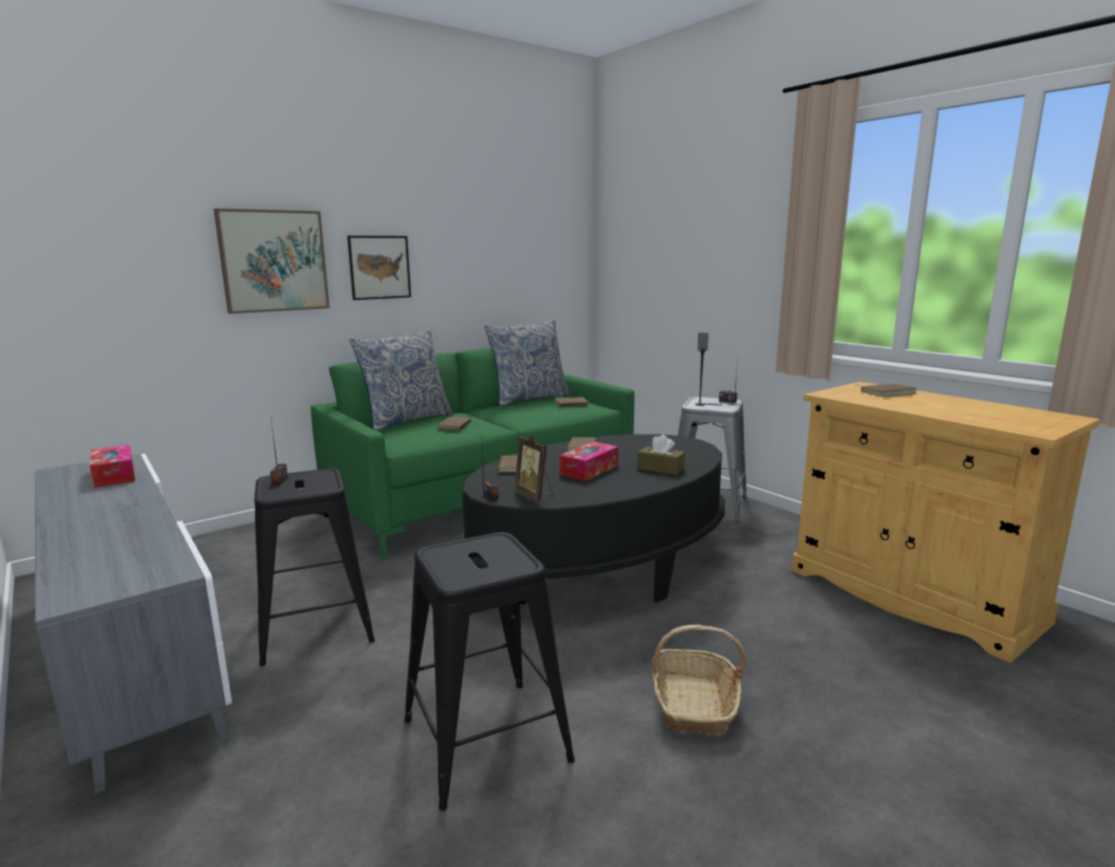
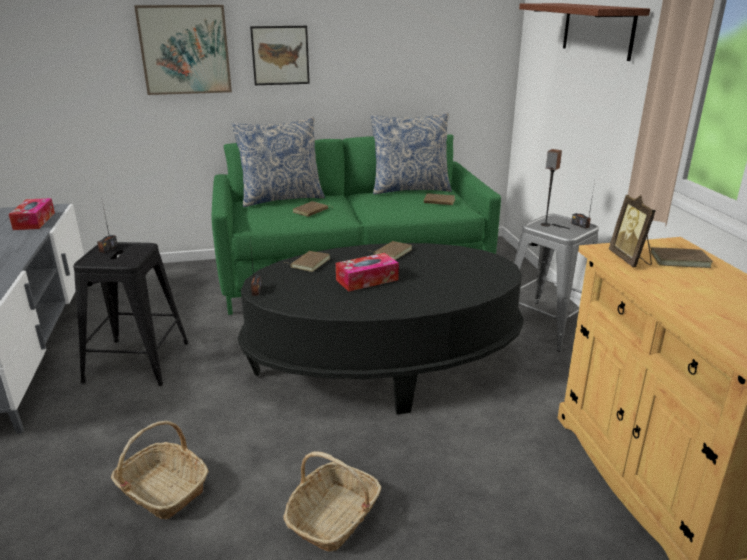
camera: 25 degrees right, 10 degrees up
(487, 740) = (162, 490): black stool -> basket
(535, 495) = (290, 298): picture frame -> picture frame (630, 260)
(660, 469) = (431, 292): brown tissue box -> none
(700, 231) = (597, 30): none -> shelf

